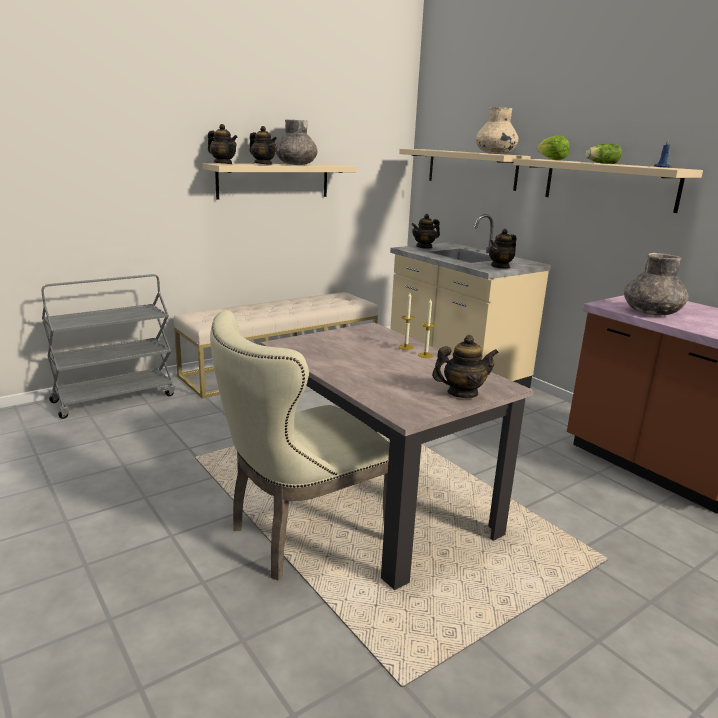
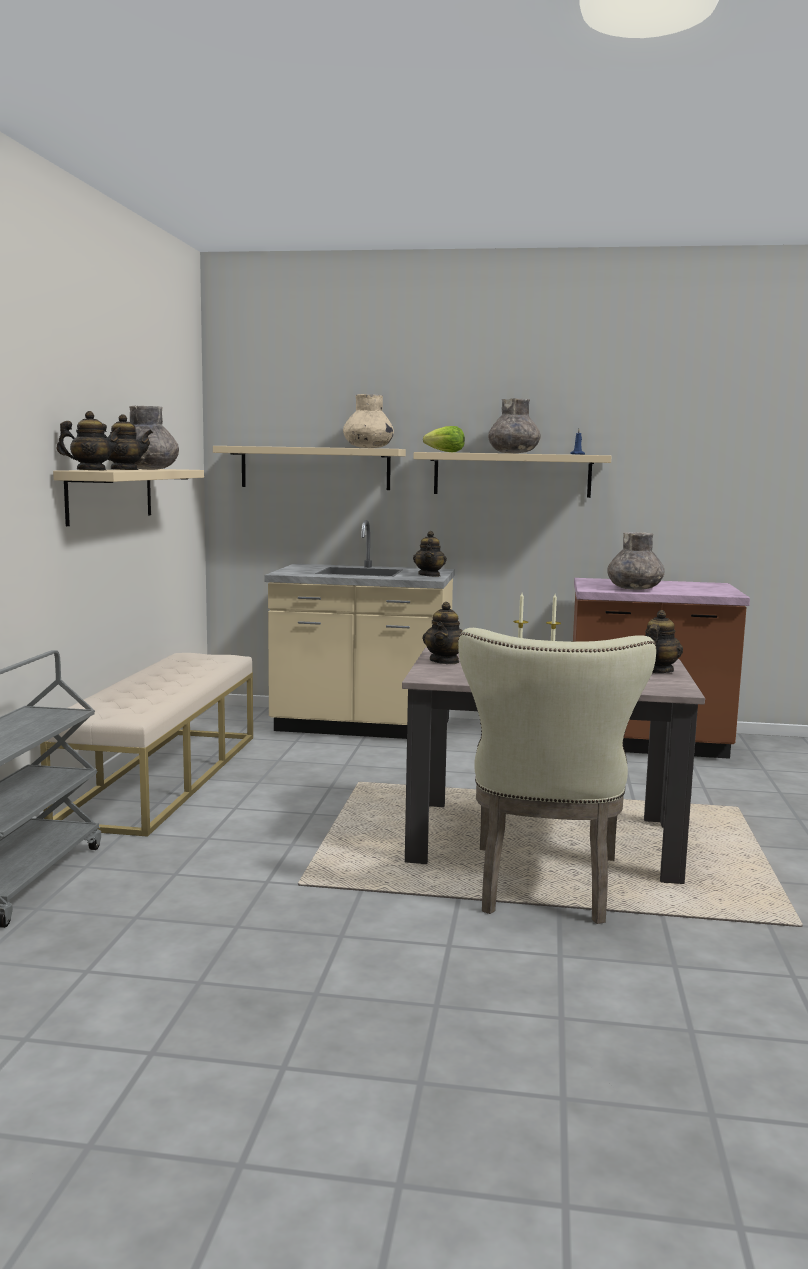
camera: 45 degrees left, 10 degrees down
(424, 247) = (293, 570): teapot -> teapot (445, 661)
(601, 163) = (514, 453): lettuce -> grey vase

